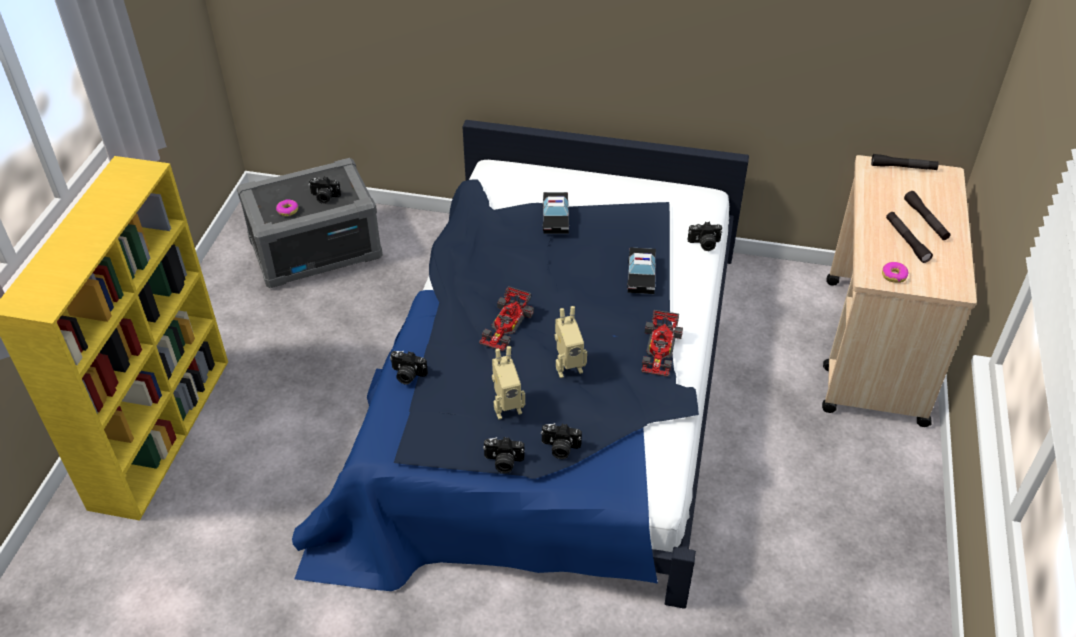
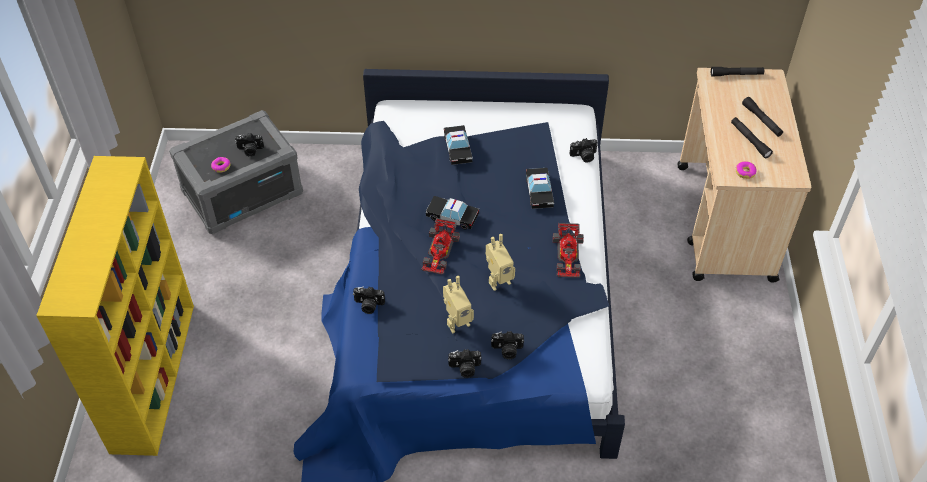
camera: 10 degrees left, 5 degrees up
(531, 290) = (452, 216): none -> toy car

